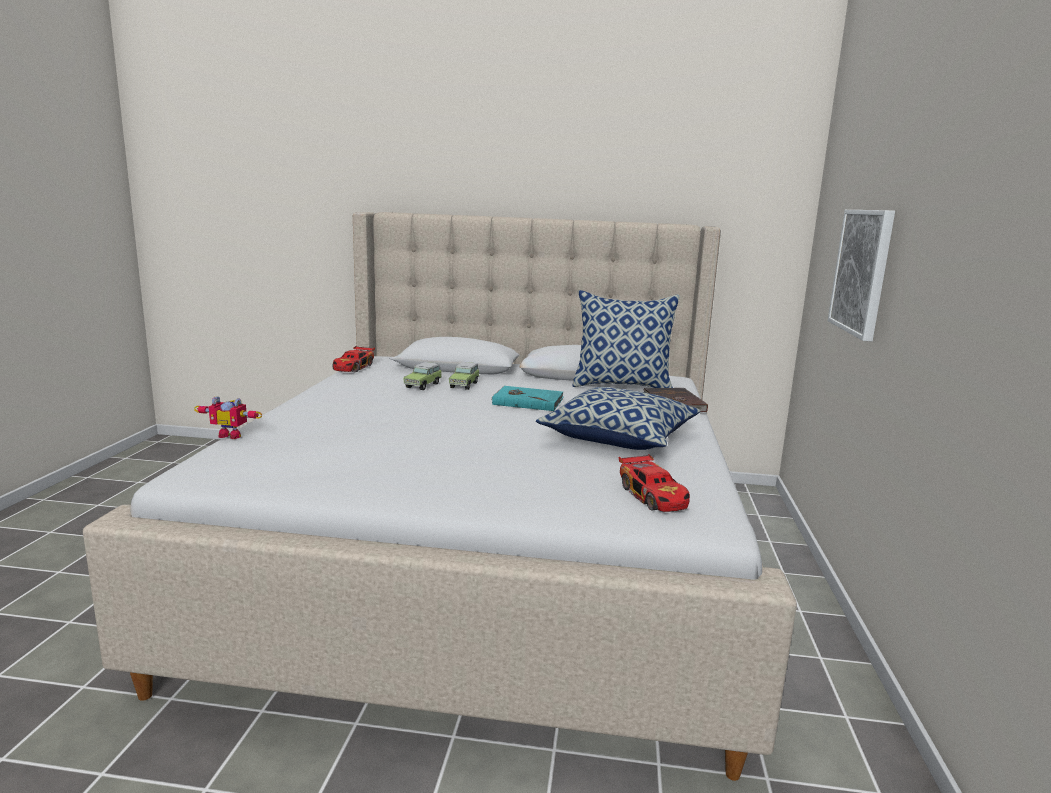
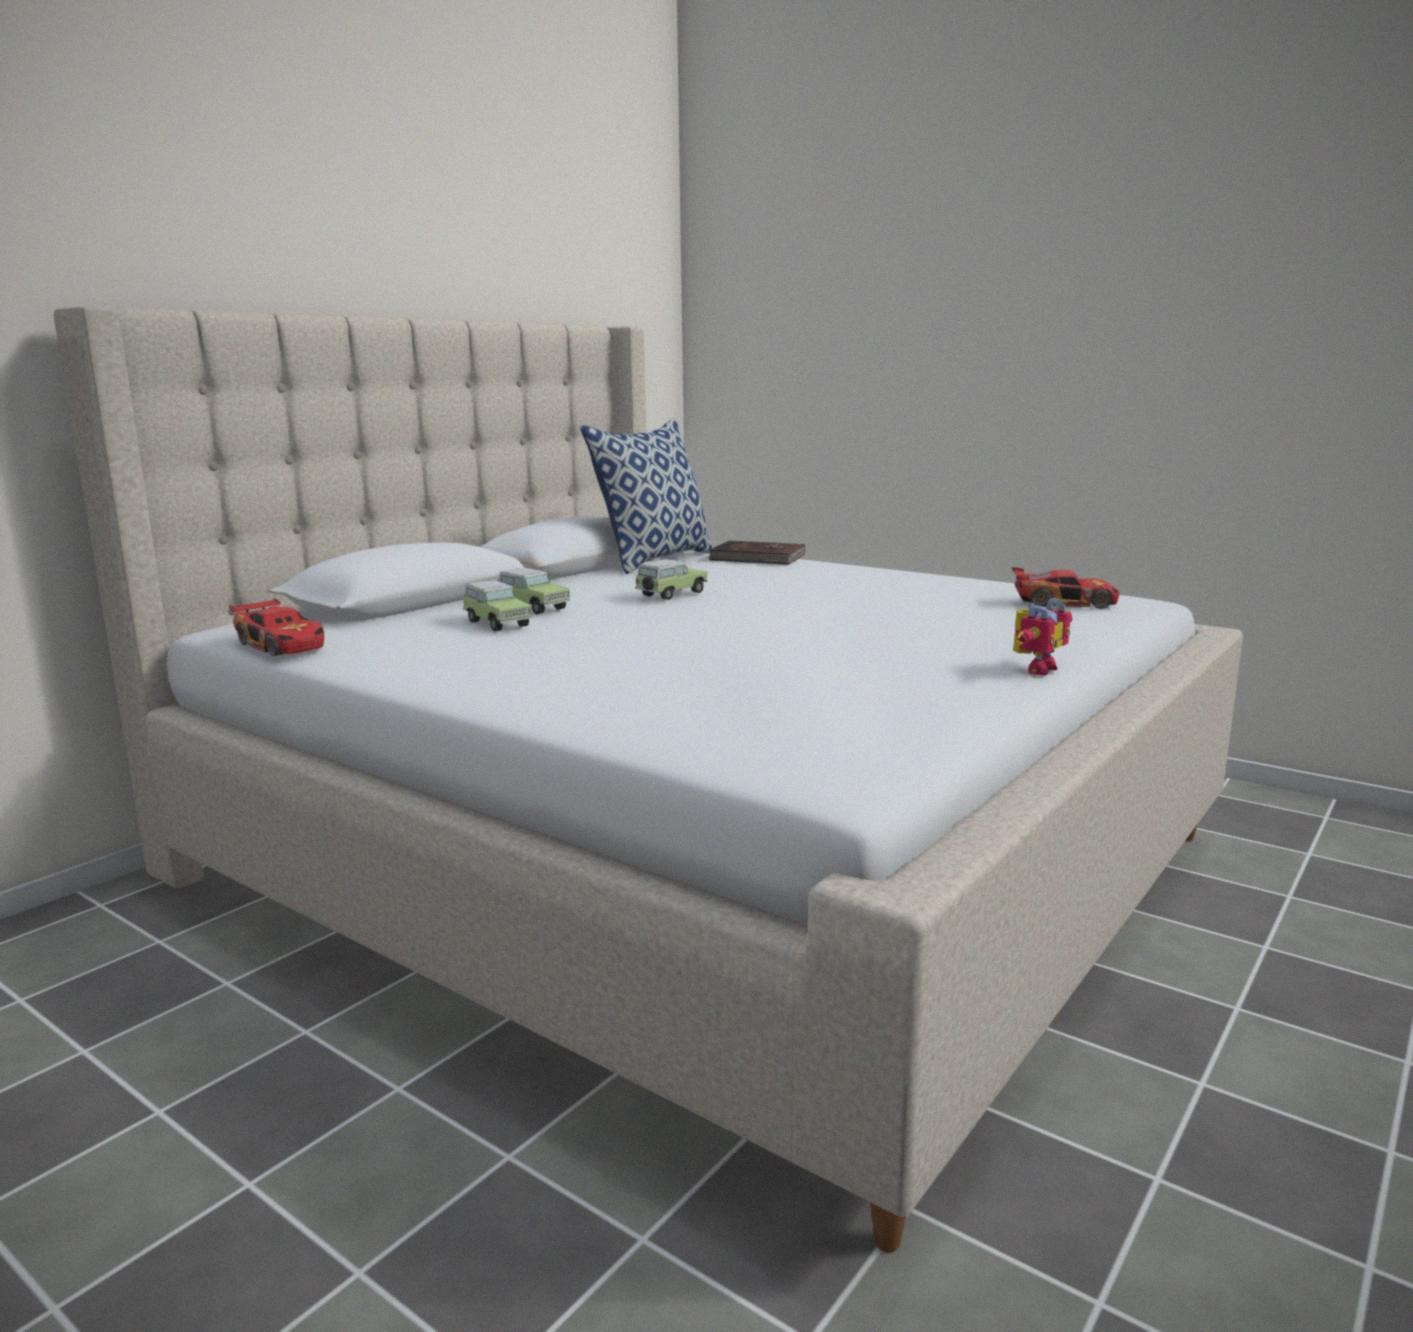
camera: 60 degrees left, 0 degrees up
(232, 435) = (632, 742): toy robot -> toy robot (1034, 669)
(527, 401) = (670, 595): turquoise book -> toy car
(619, 438) = (870, 588): pillow -> none
(862, 271) = (870, 363): picture -> none

